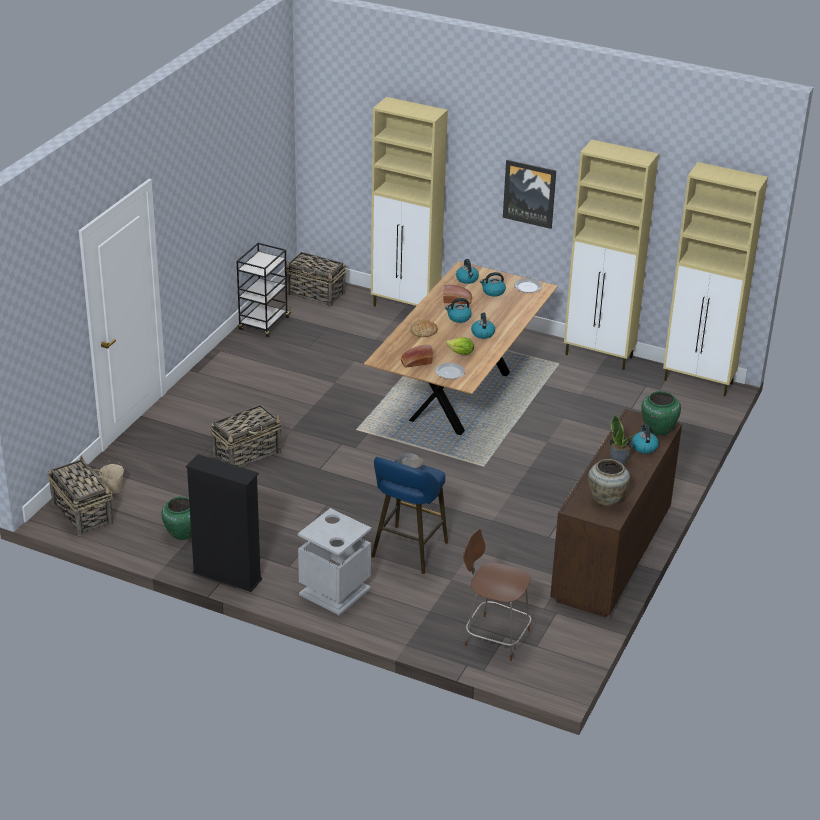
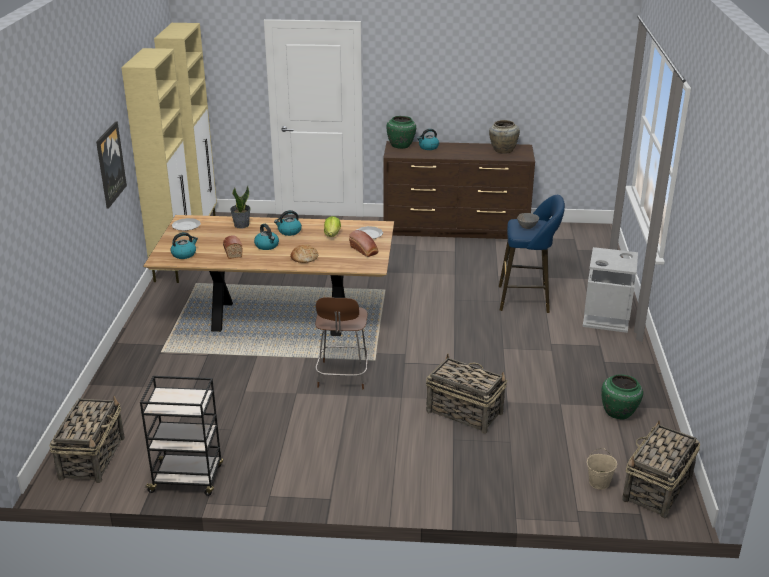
camera: 110 degrees left, 5 degrees down
(227, 576) = (645, 371): black bookcase -> none
(406, 307) = (110, 384): beige cabinet -> none
(493, 292) = (205, 239): kettle -> none
(494, 637) = (581, 252): brown chair -> brown chair (342, 376)
(619, 460) = (453, 152): potted plant -> potted plant (241, 225)

